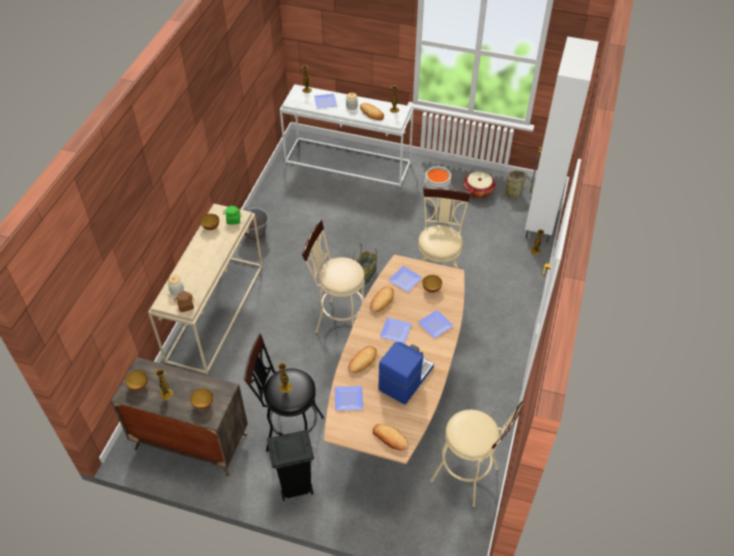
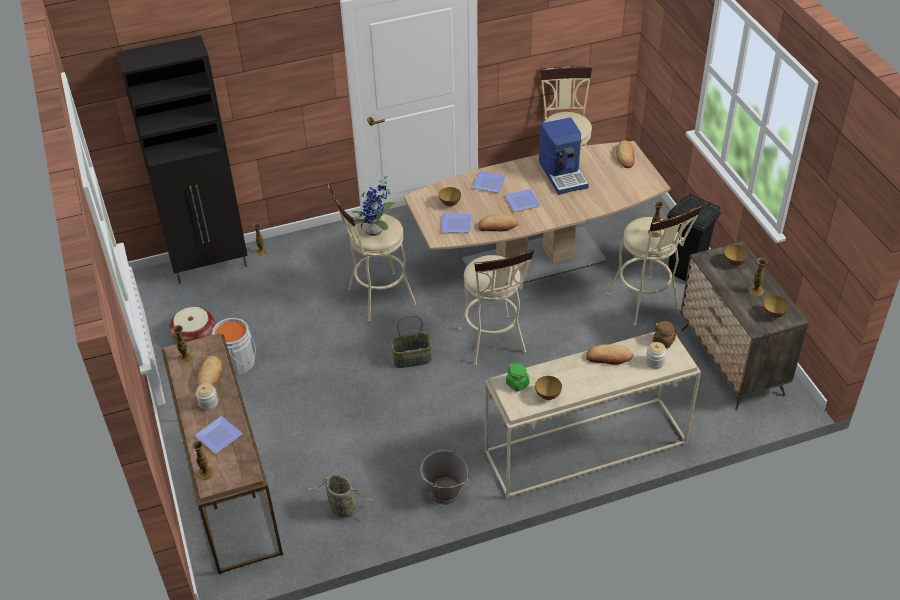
camera: 125 degrees left, 5 degrees down
(289, 432) = (646, 304): black stool -> beige stool
(348, 162) = (228, 484): white console table -> brown console table
(349, 398) = (618, 193): plate -> none
(362, 361) = (575, 204): bread -> bread (608, 357)
(405, 378) = (563, 174): coffee machine -> coffee machine turned 105 degrees counterclockwise
(436, 236) = (376, 232): none -> potted plant
(514, 194) = (177, 303): basket -> basket (341, 508)
(540, 222) = (211, 266): white cabinet -> black cabinet

